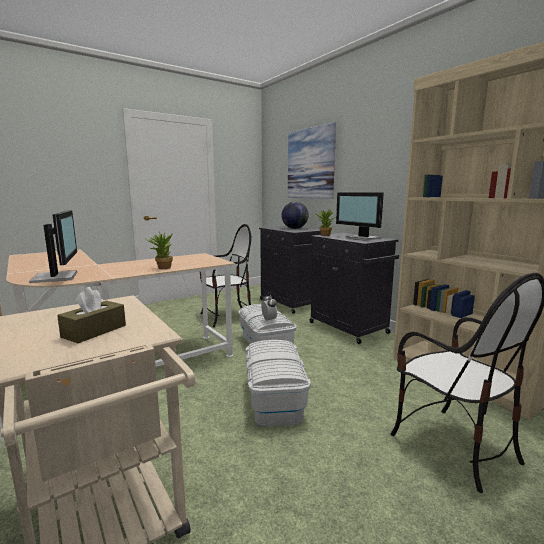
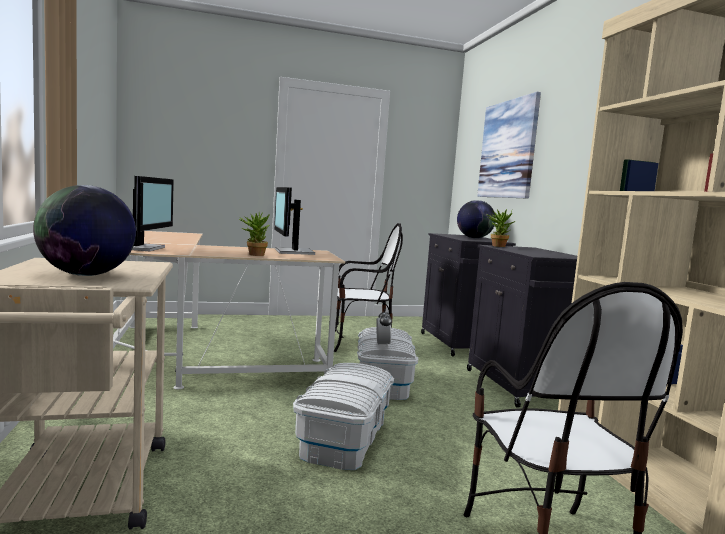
camera: 20 degrees right, 5 degrees down
(94, 331) = (86, 275): brown tissue box -> globe
(362, 238) = (545, 253): monitor -> monitor (292, 252)

